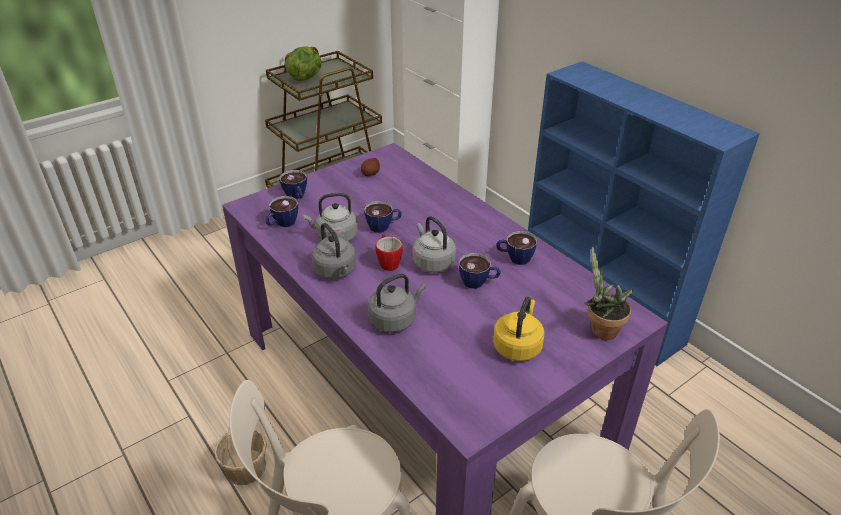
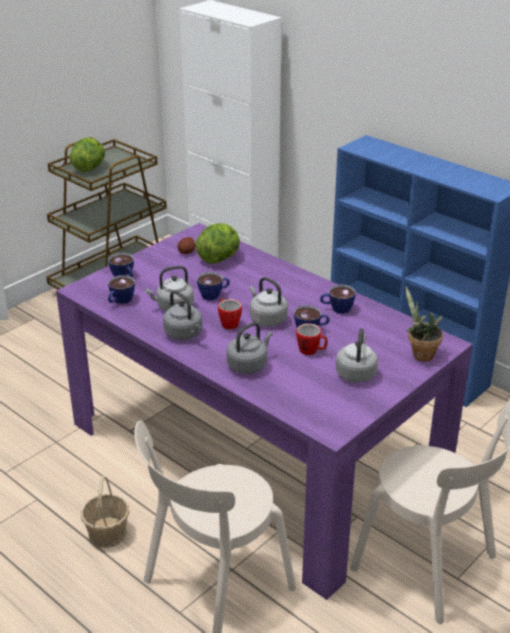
camera: 10 degrees left, 5 degrees down
(402, 184) = (219, 258): none -> lettuce
(472, 310) = (311, 351): none -> mug
(518, 346) = (356, 373): yellow kettle -> grey kettle

